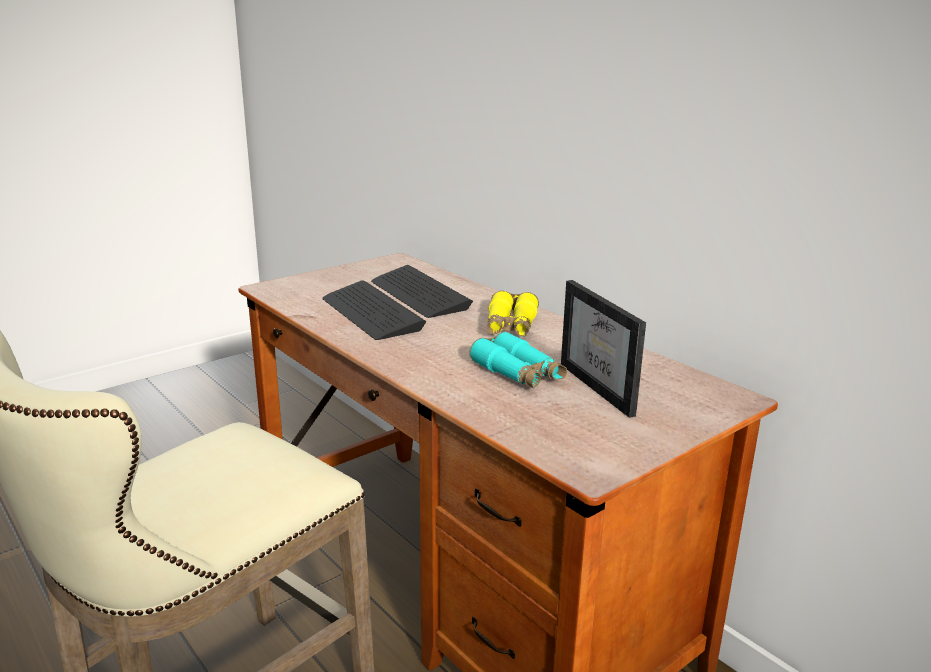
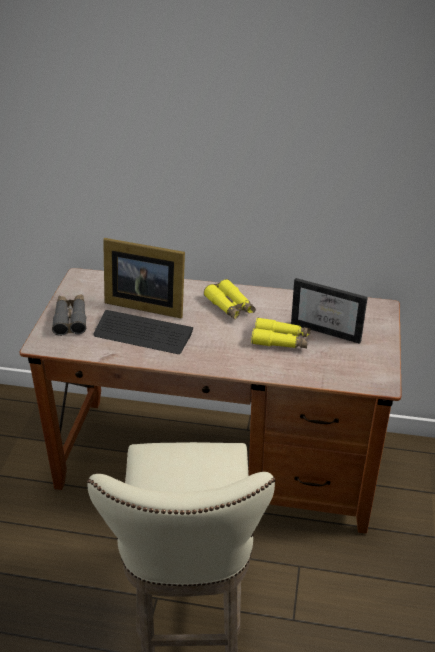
camera: 40 degrees left, 15 degrees up
(327, 281) = (70, 319): none -> grey binoculars
(419, 294) = (144, 303): keyboard -> picture frame
(518, 373) = (281, 340): turquoise binoculars -> yellow binoculars

